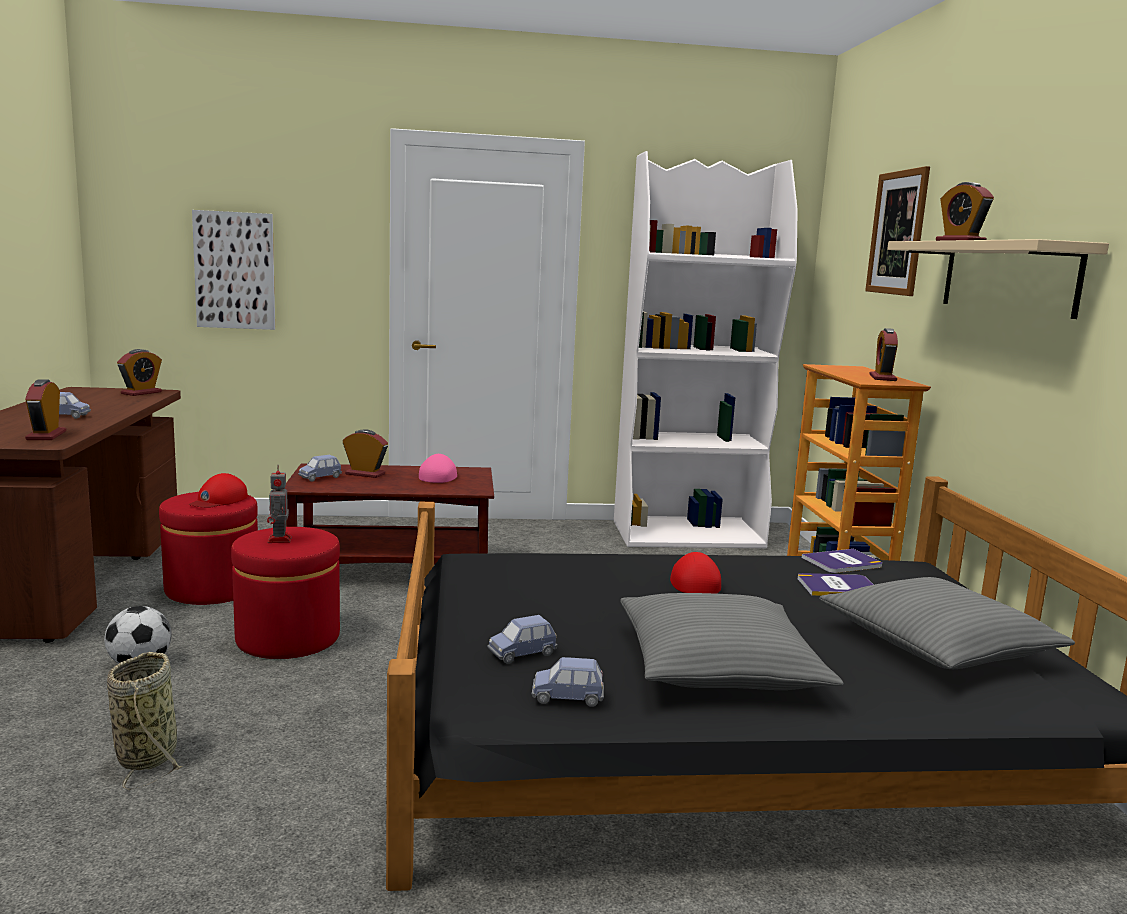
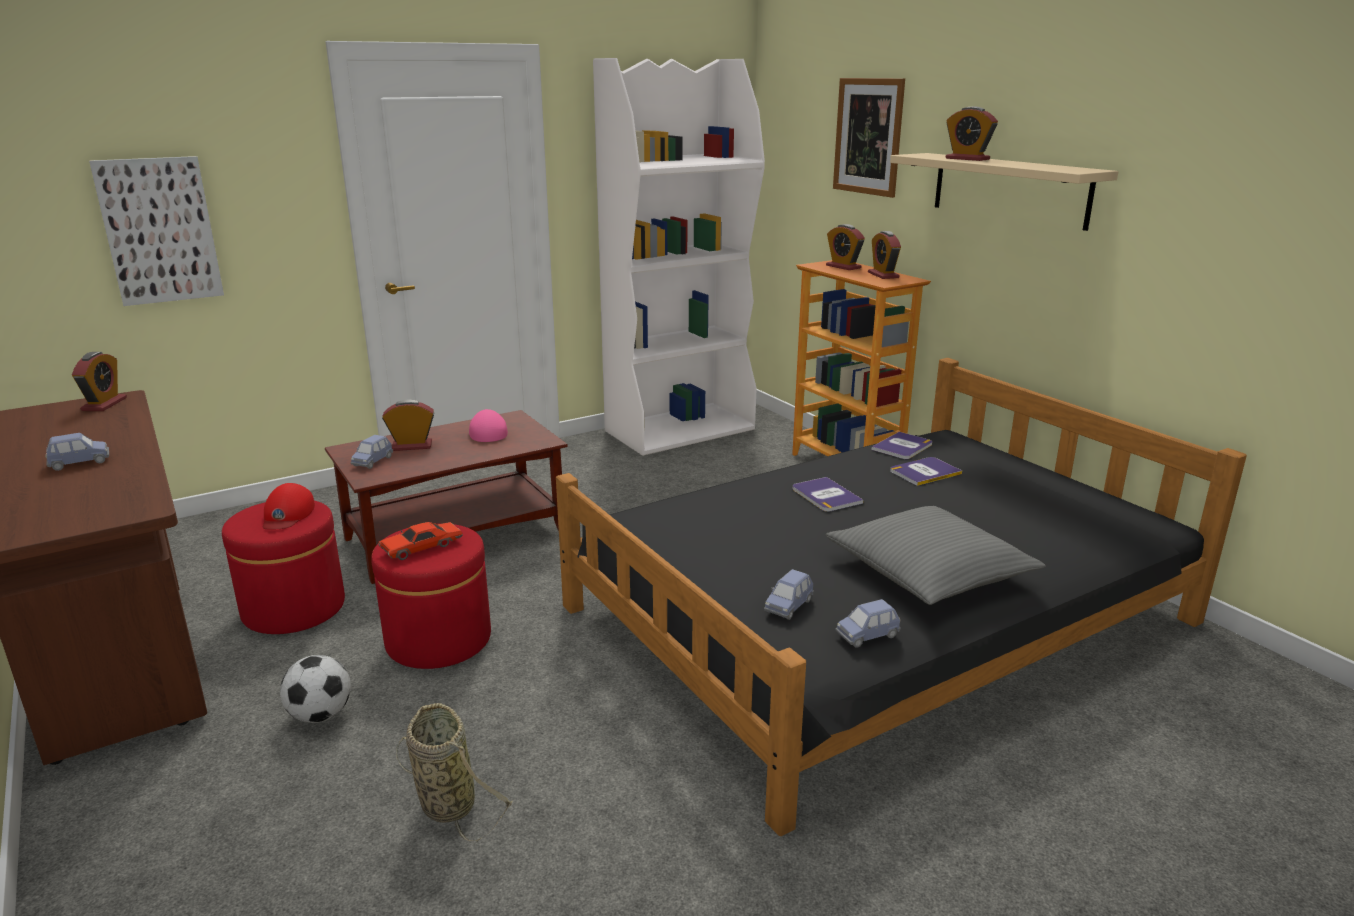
camera: 25 degrees left, 10 degrees up
(46, 435) = (116, 498): alarm clock -> alarm clock (843, 267)
(279, 540) = (422, 547): toy robot -> red toy car
(694, 582) = (826, 495): red cap -> book
(937, 644) = (1036, 508): grey pillow -> none

